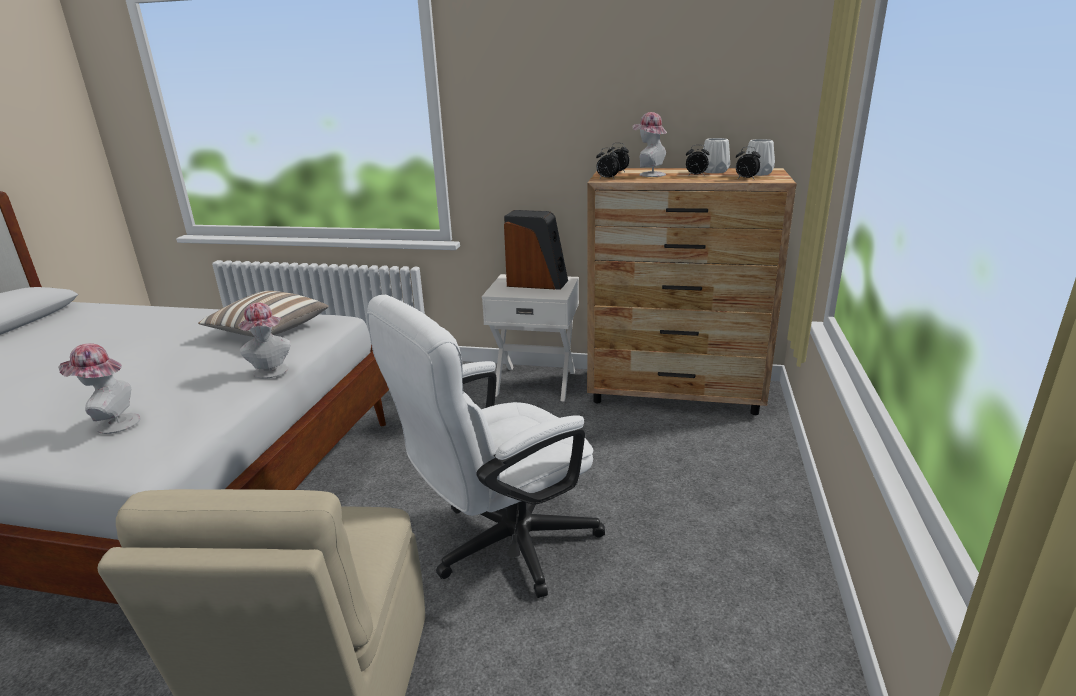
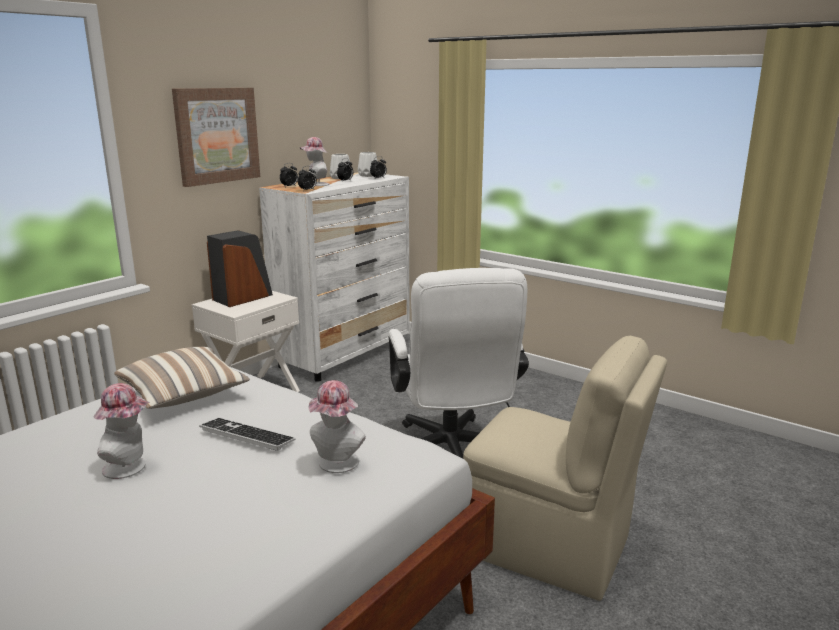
camera: 65 degrees left, 5 degrees down
(184, 374) = (247, 435): none -> keyboard
(271, 373) = (302, 398): hat -> hat (130, 467)
(549, 104) = (216, 135): none -> picture
(675, 393) = (345, 354): brown dresser -> white dresser

